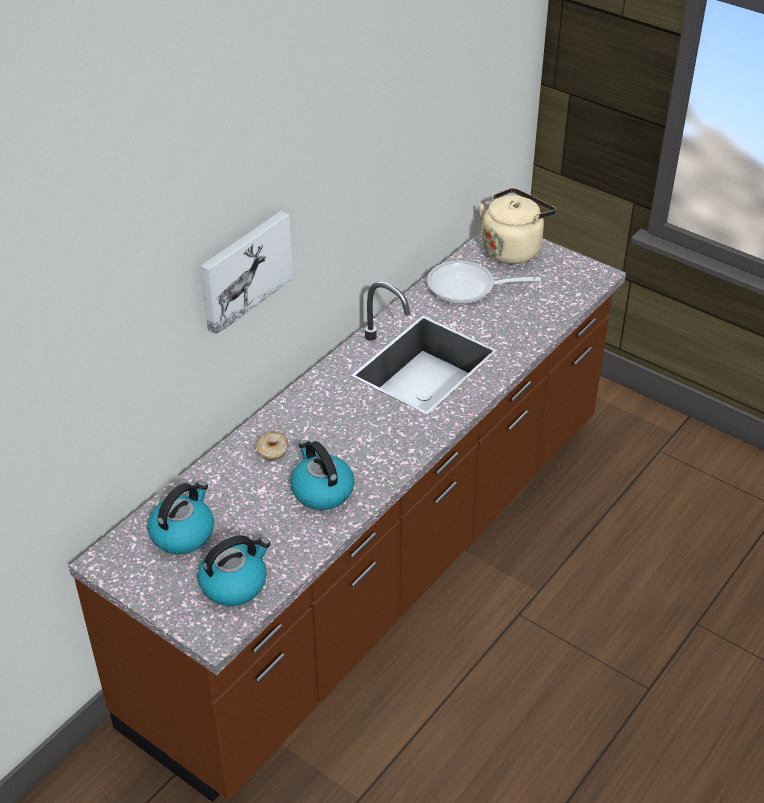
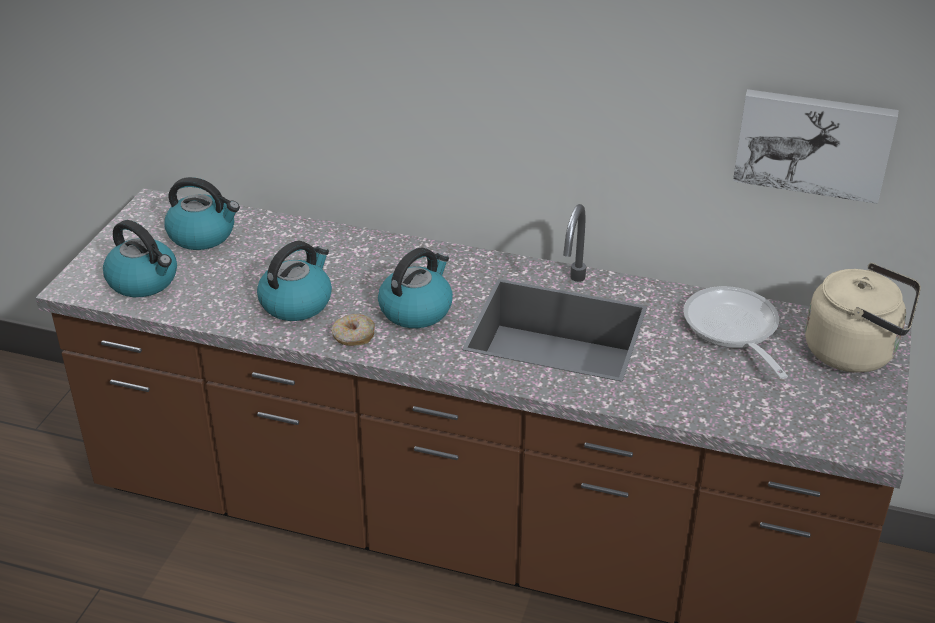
camera: 70 degrees right, 5 degrees down
(244, 270) = (407, 55): picture -> picture (813, 143)
(272, 450) = (345, 257): donut -> donut (353, 336)
(367, 426) = (416, 309): none -> kettle

